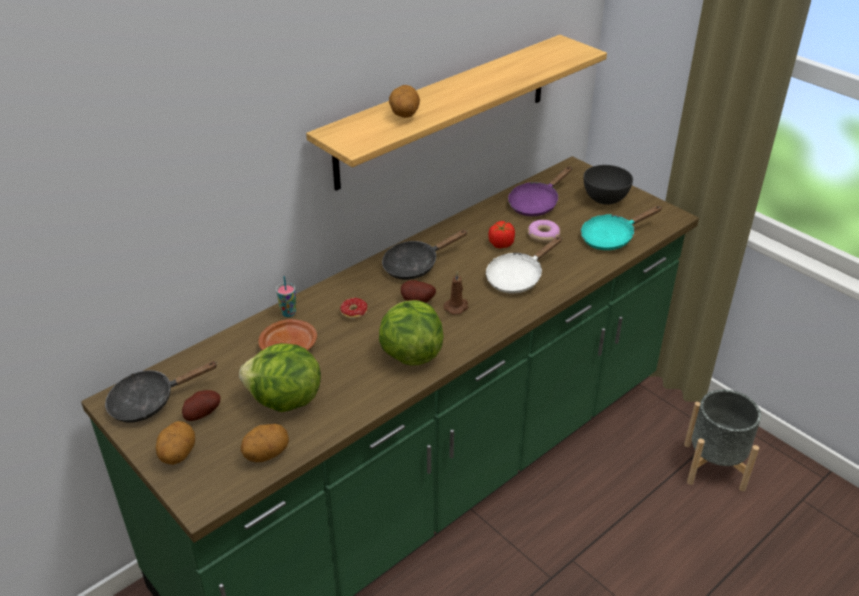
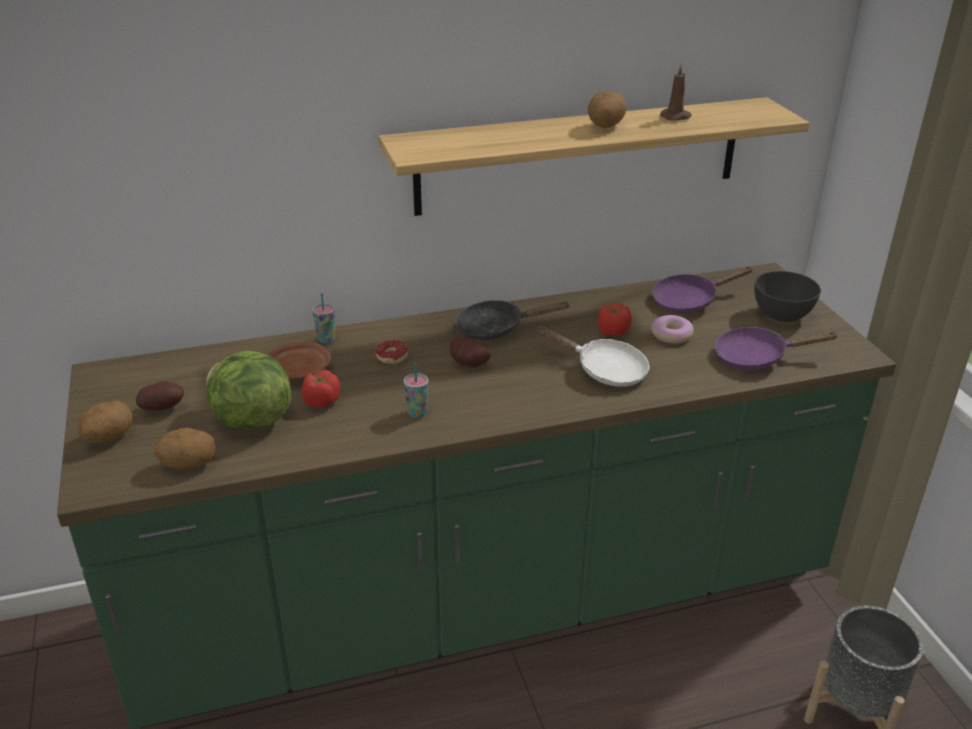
camera: 25 degrees right, 5 degrees down
(149, 401) = (127, 382): black frying pan -> none
(329, 367) = (321, 401): none -> tomato
(404, 115) = (497, 138): potato -> potato (605, 126)
(410, 353) = (417, 413): lettuce -> cup
(457, 307) = (508, 381): brown candle -> brown candle (676, 117)
(518, 277) = (604, 370): white frying pan -> white frying pan turned 135 degrees counterclockwise
(611, 238) = (757, 357): turquoise frying pan -> purple frying pan

